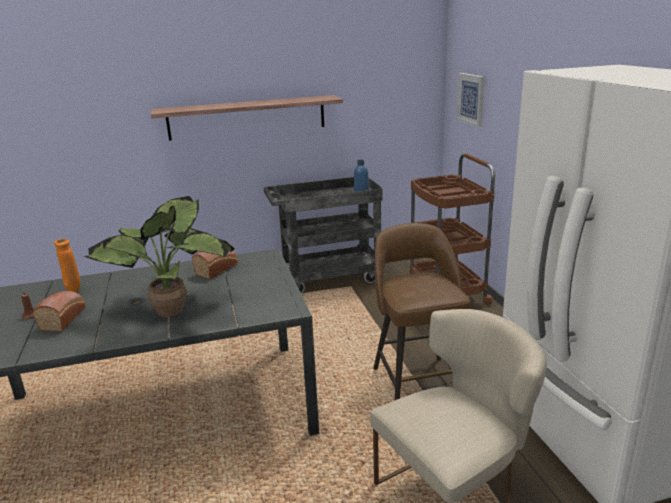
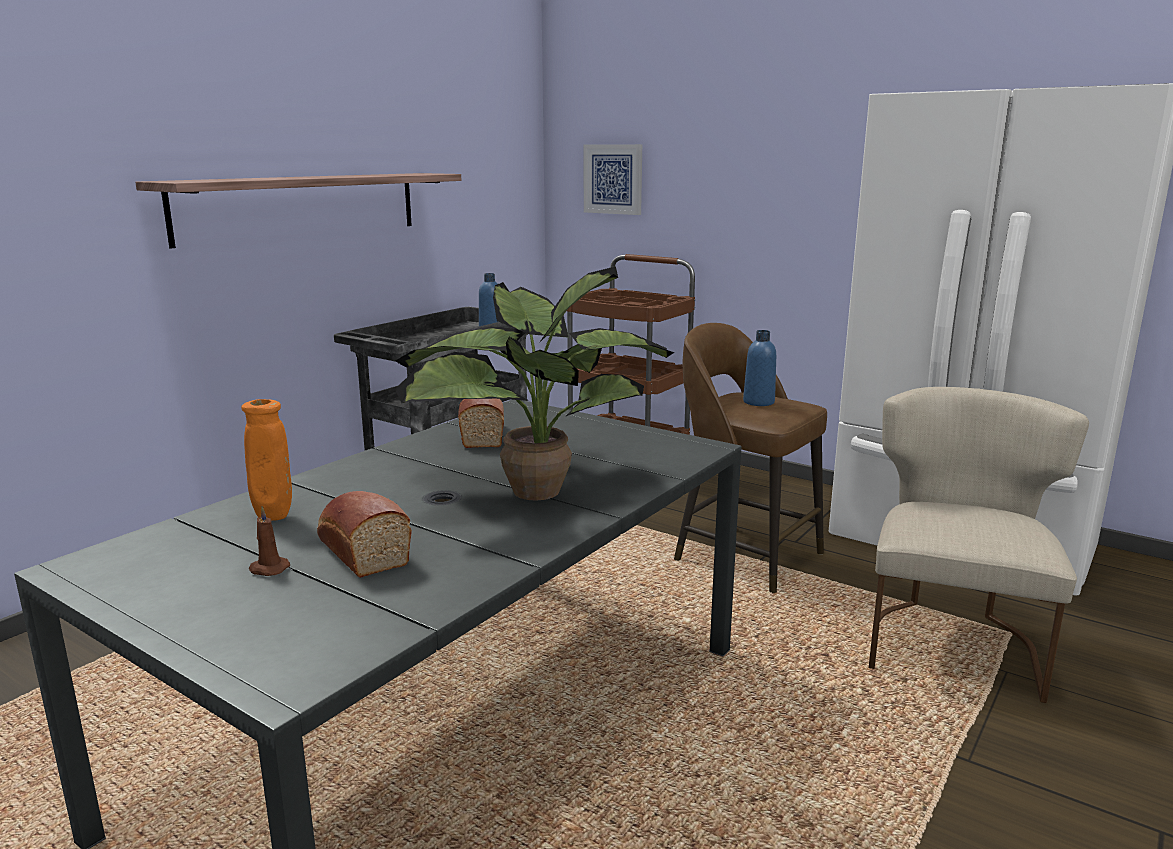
camera: 40 degrees left, 5 degrees down
(423, 285) = (758, 402): none -> blue bottle

